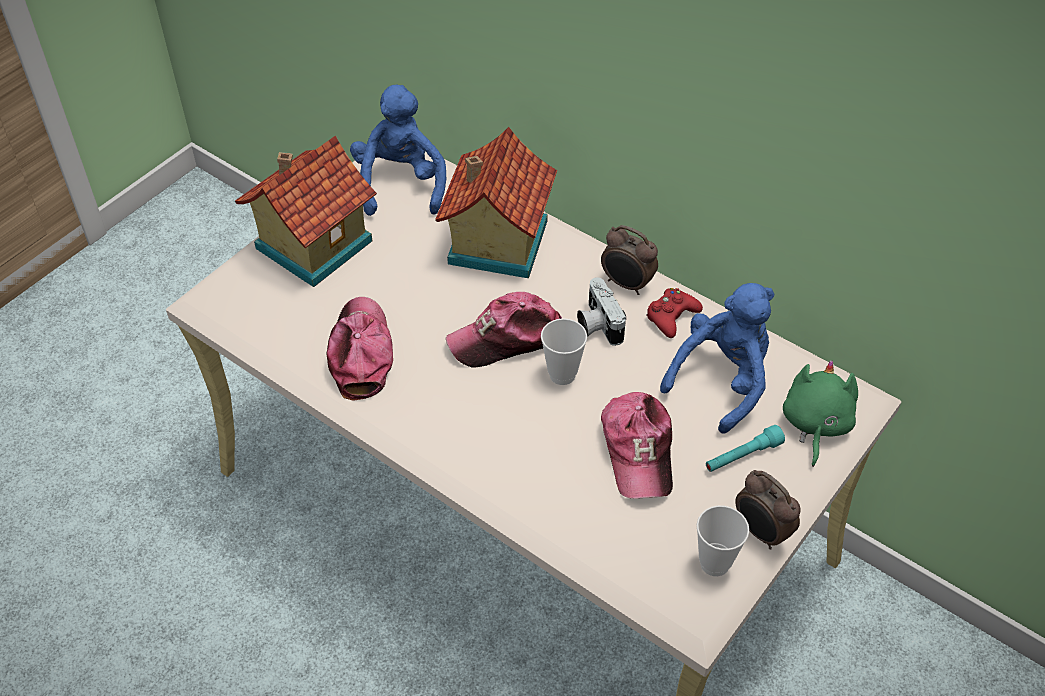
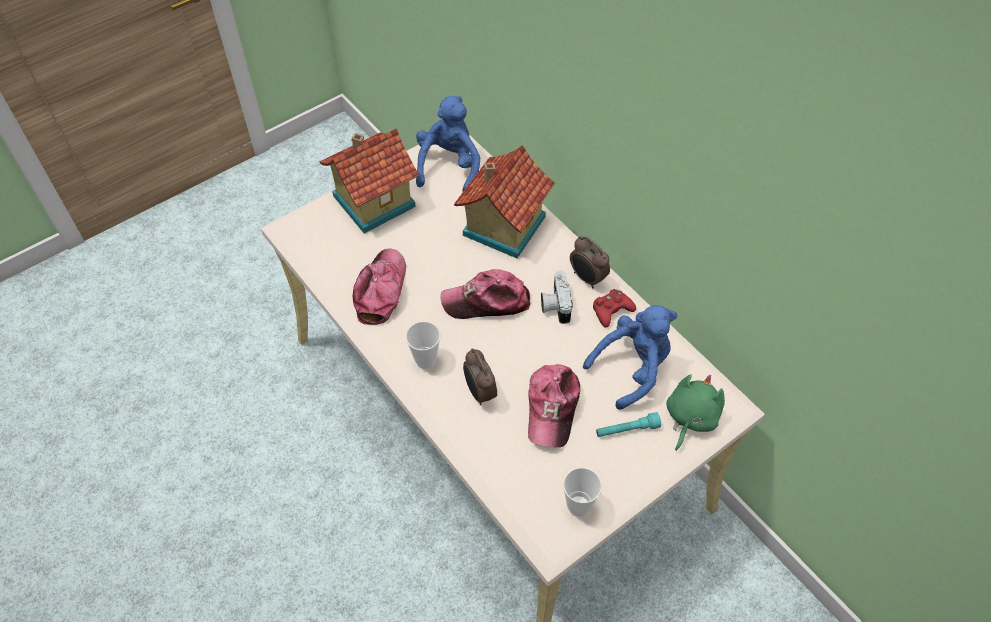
camera: 15 degrees right, 5 degrees up
(562, 374) = (517, 338): cup -> cup (425, 360)
(761, 532) = (620, 491): alarm clock -> alarm clock (479, 392)

